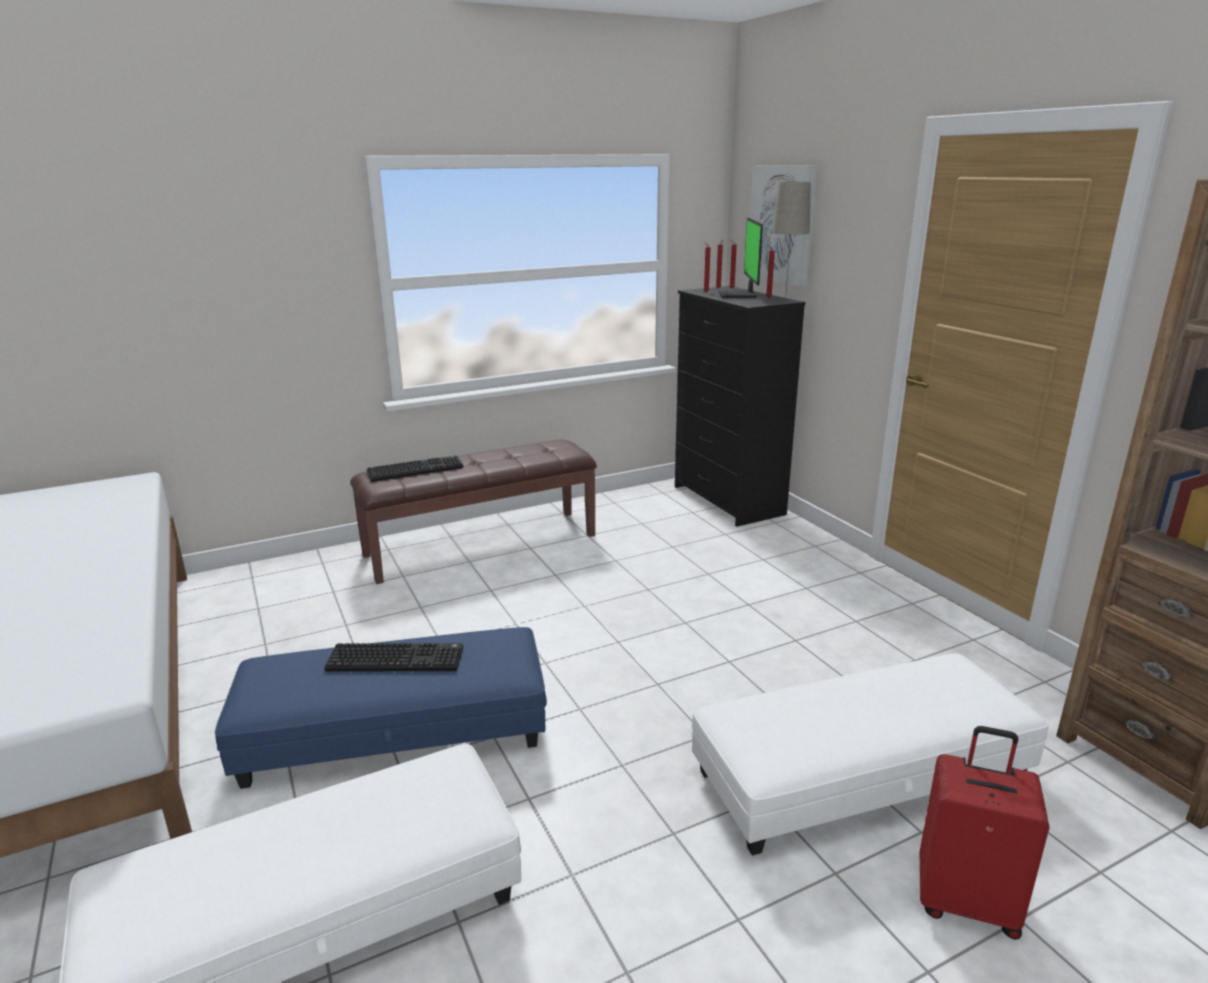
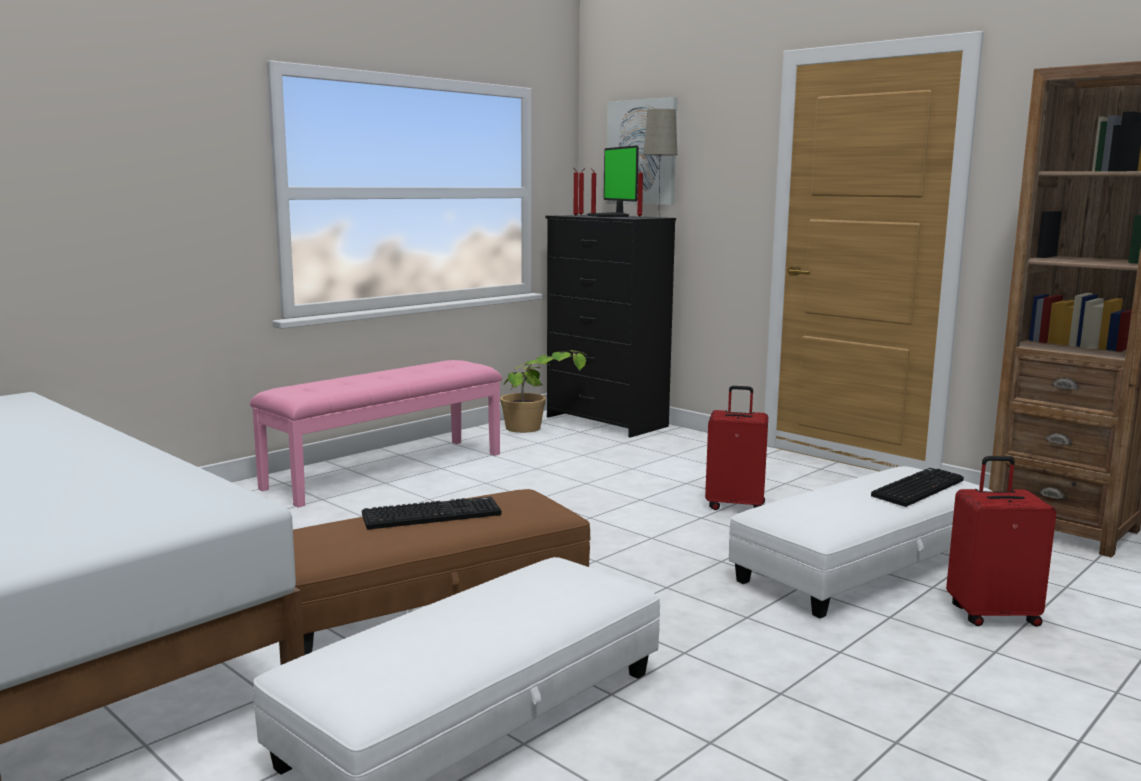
camera: 20 degrees left, 10 degrees down
(395, 732) = (429, 598): blue ottoman -> brown ottoman
(416, 469) = (326, 384): keyboard -> keyboard (917, 488)
(481, 544) = (386, 470): brown bench -> pink bench
(653, 506) = (538, 431): none -> potted plant
(778, 648) = (735, 505): none -> red suitcase

